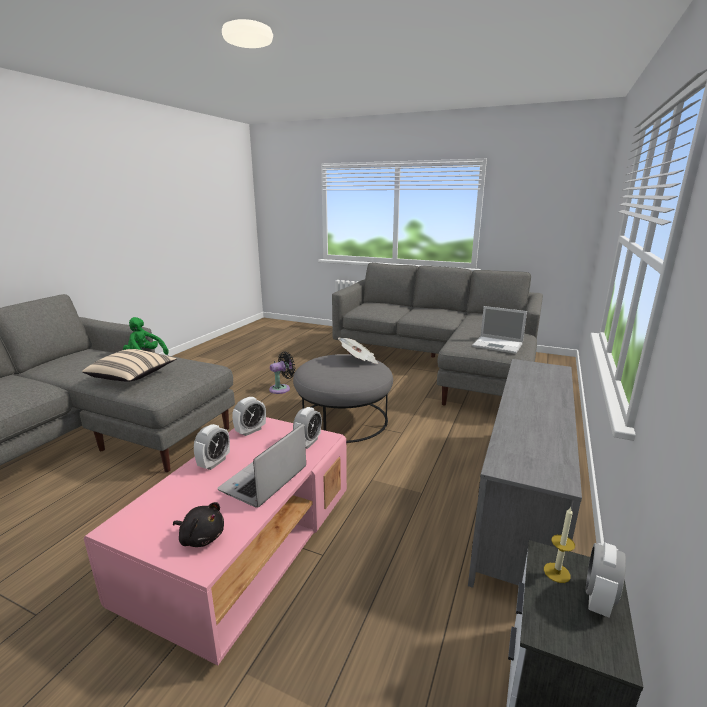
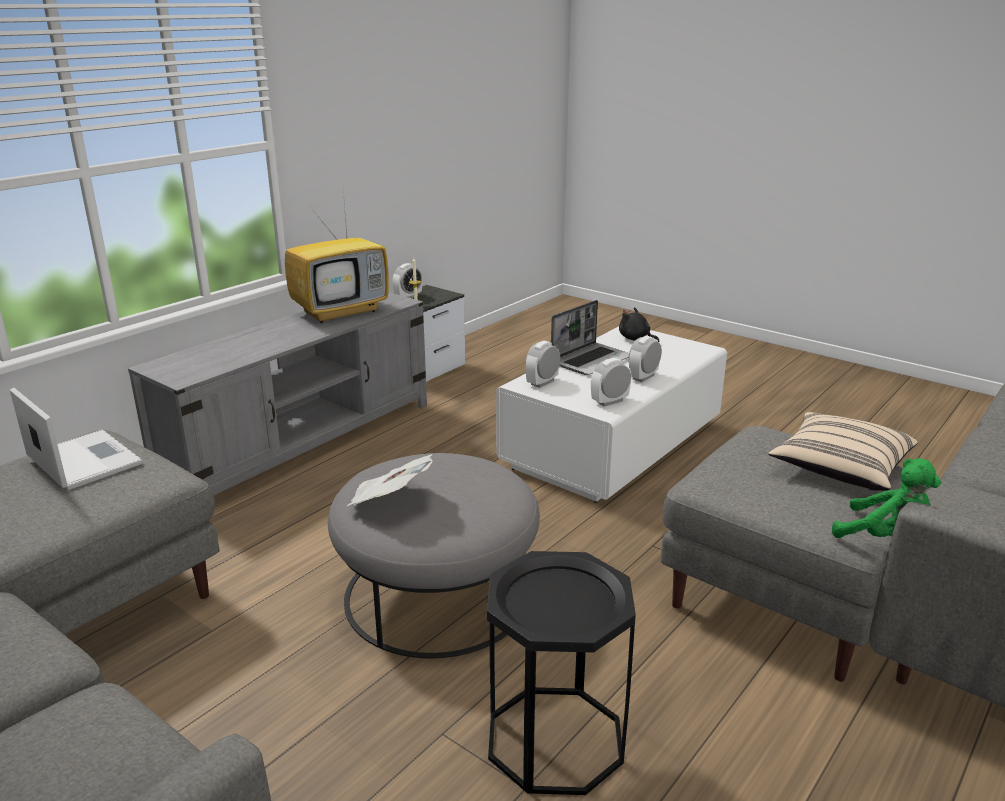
camera: 165 degrees left, 5 degrees up
(244, 549) = (613, 447): pink coffee table -> white coffee table
(282, 389) = (555, 739): black fan -> black side table
(537, 438) = (341, 311): none -> television

